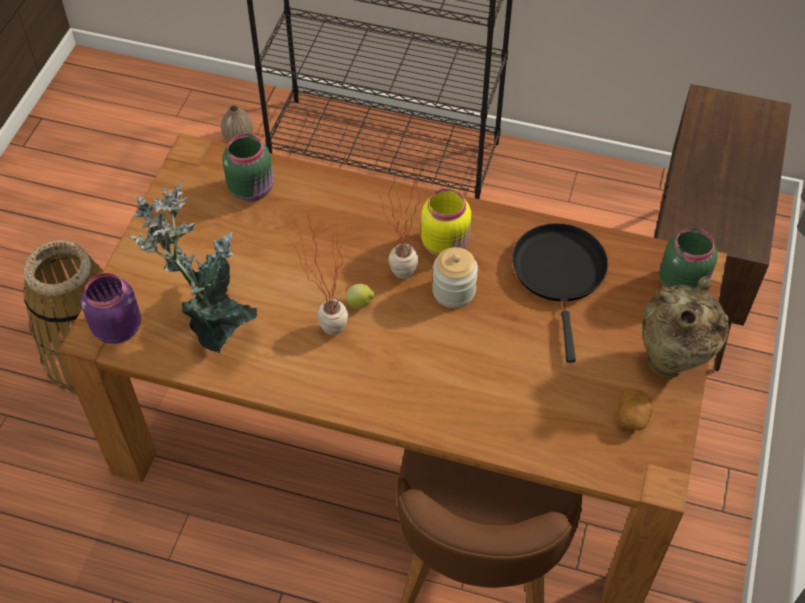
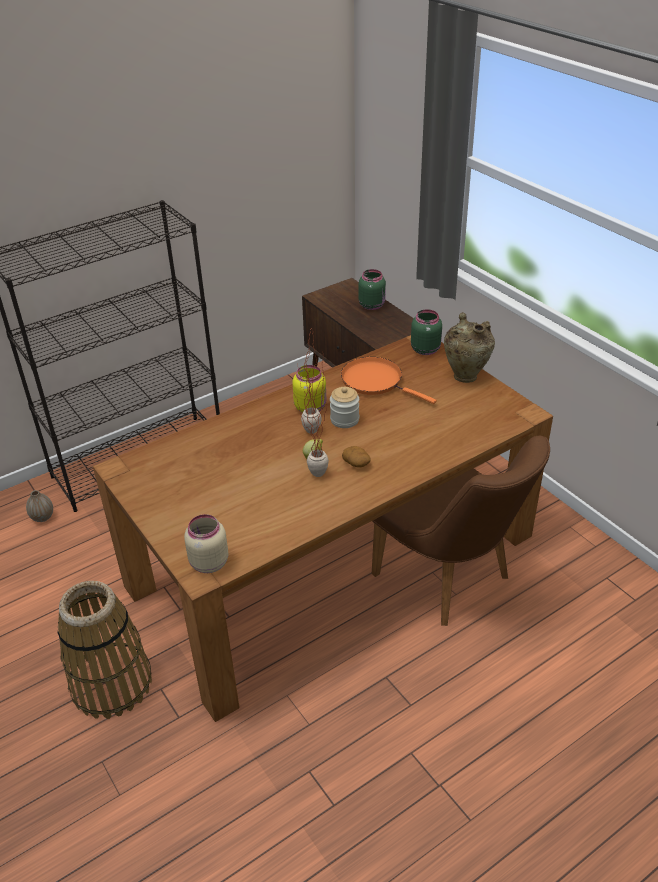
camera: 50 degrees left, 15 degrees down
(116, 327) = (208, 563): purple jar -> beige jar
(213, 322) = (255, 519): potted plant -> none
(253, 189) = (178, 457): green jar -> green jar (372, 305)
(560, 273) = (375, 381): black frying pan -> orange frying pan
(632, 416) = (485, 403): potato -> potato (356, 463)

